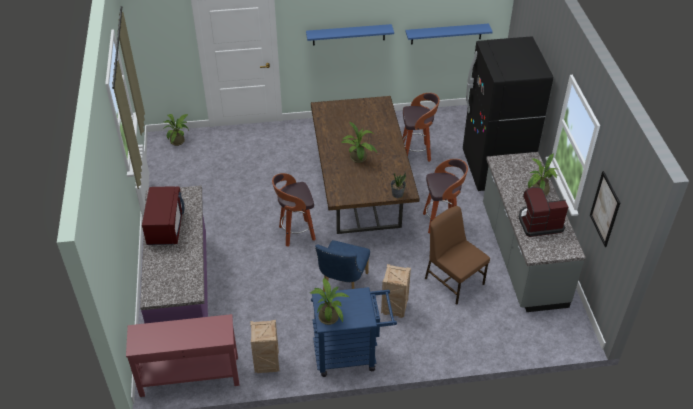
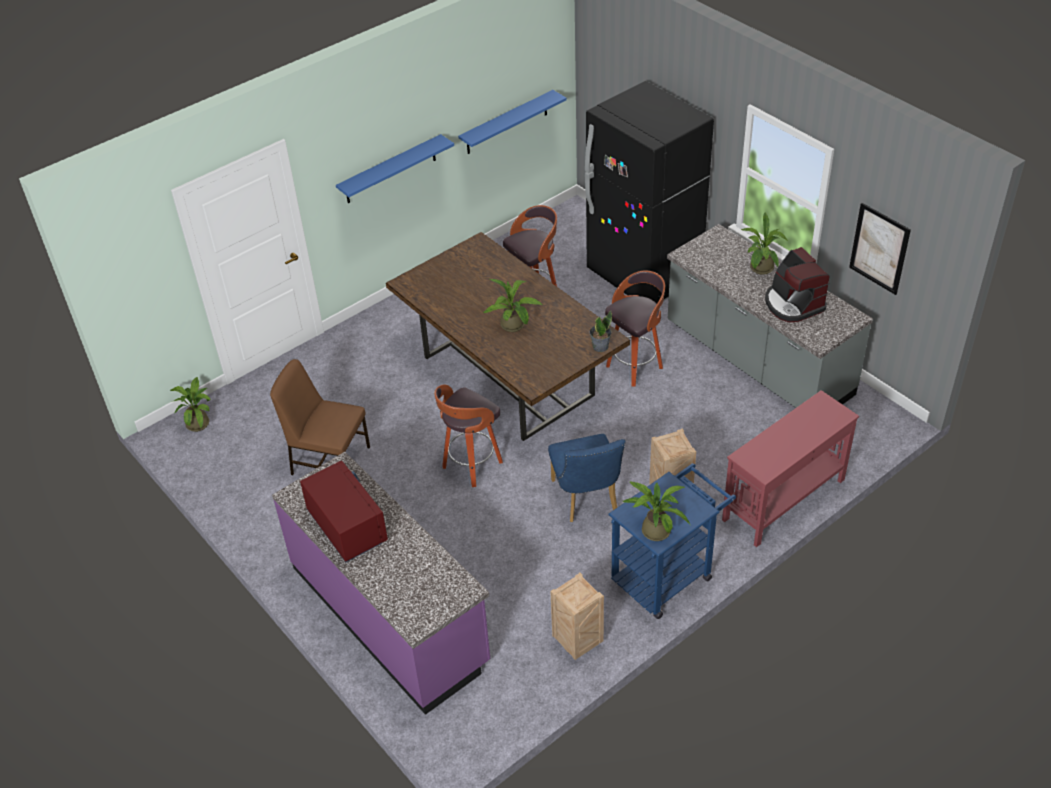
camera: 30 degrees left, 0 degrees up
(189, 376) = (493, 712): red console table -> red console table (783, 499)
(454, 280) = (708, 427): brown chair -> brown chair (329, 459)
(539, 223) = (793, 304): coffee machine -> coffee machine turned 75 degrees counterclockwise

